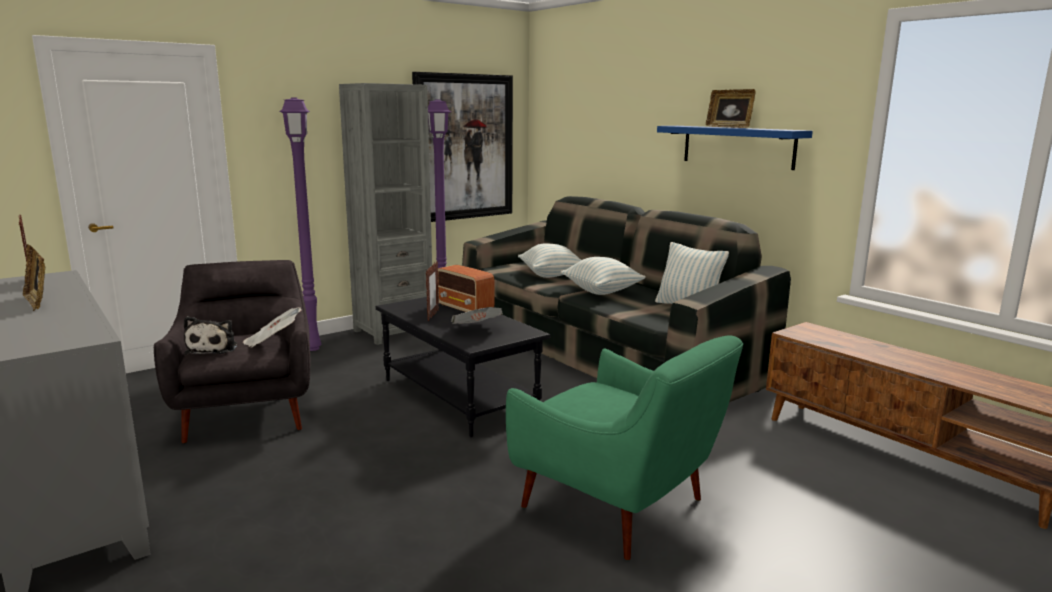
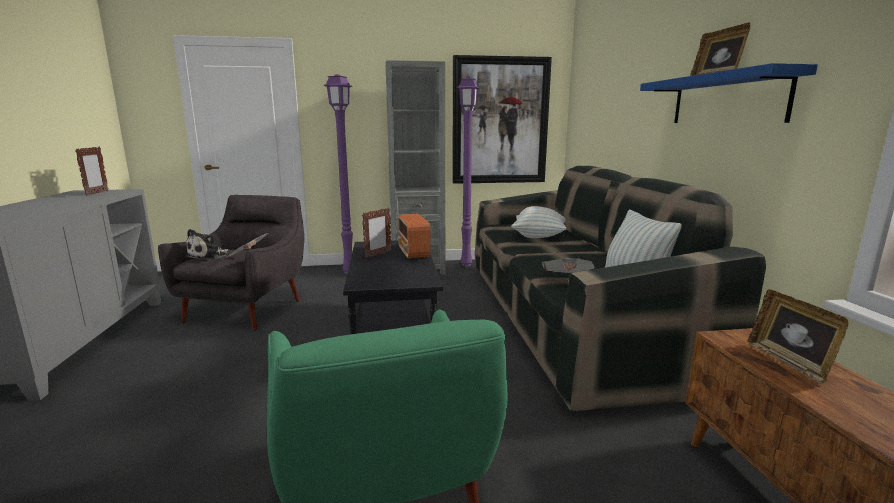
camera: 30 degrees right, 0 degrees up
(38, 303) = (57, 203): picture frame -> picture frame (789, 362)
(476, 330) = (387, 272): newspaper -> newspaper (566, 280)
(601, 291) = (561, 256): pillow -> none

